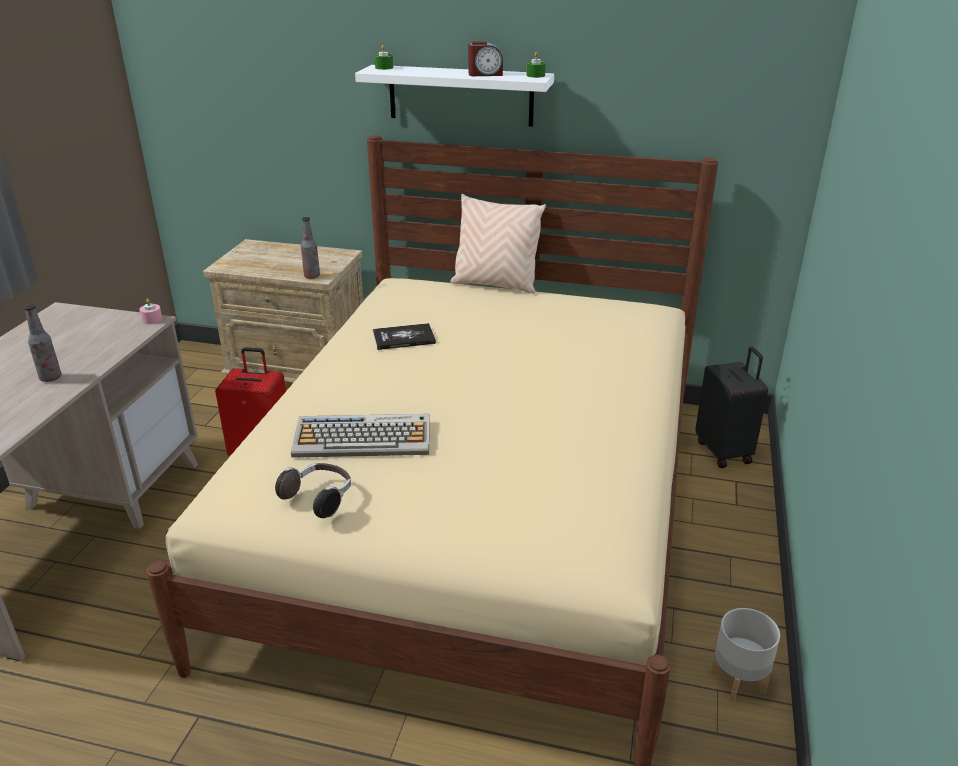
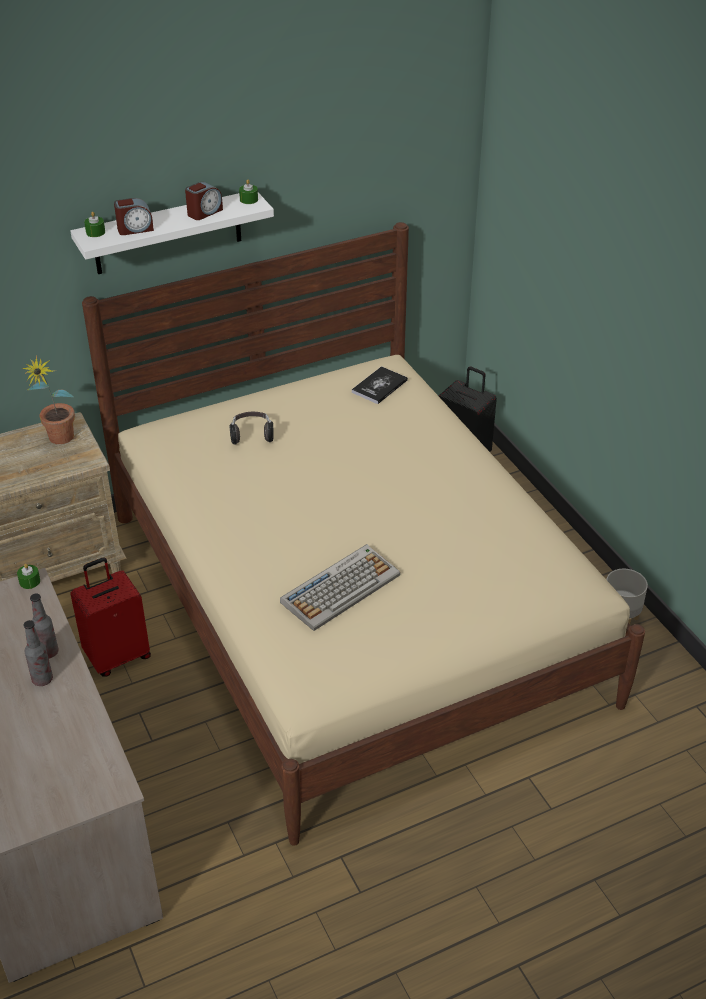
camera: 40 degrees left, 10 degrees up
(152, 319) = (29, 581): pink candle -> green candle
(312, 276) = (81, 463): bottle -> bottle (48, 652)
(319, 260) = (58, 441): none -> potted plant
(319, 498) = (374, 647): headphones -> headphones (252, 435)
(404, 338) = (246, 488): book -> book (379, 386)
(414, 71) = (135, 229): none -> alarm clock
(495, 284) = (239, 396): beige pillow -> none

